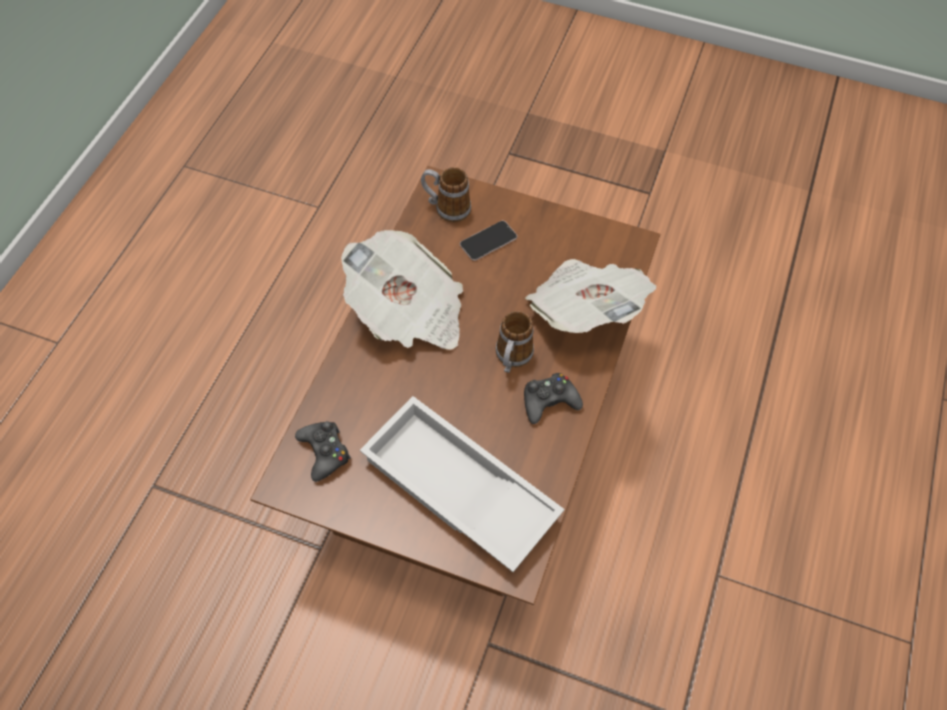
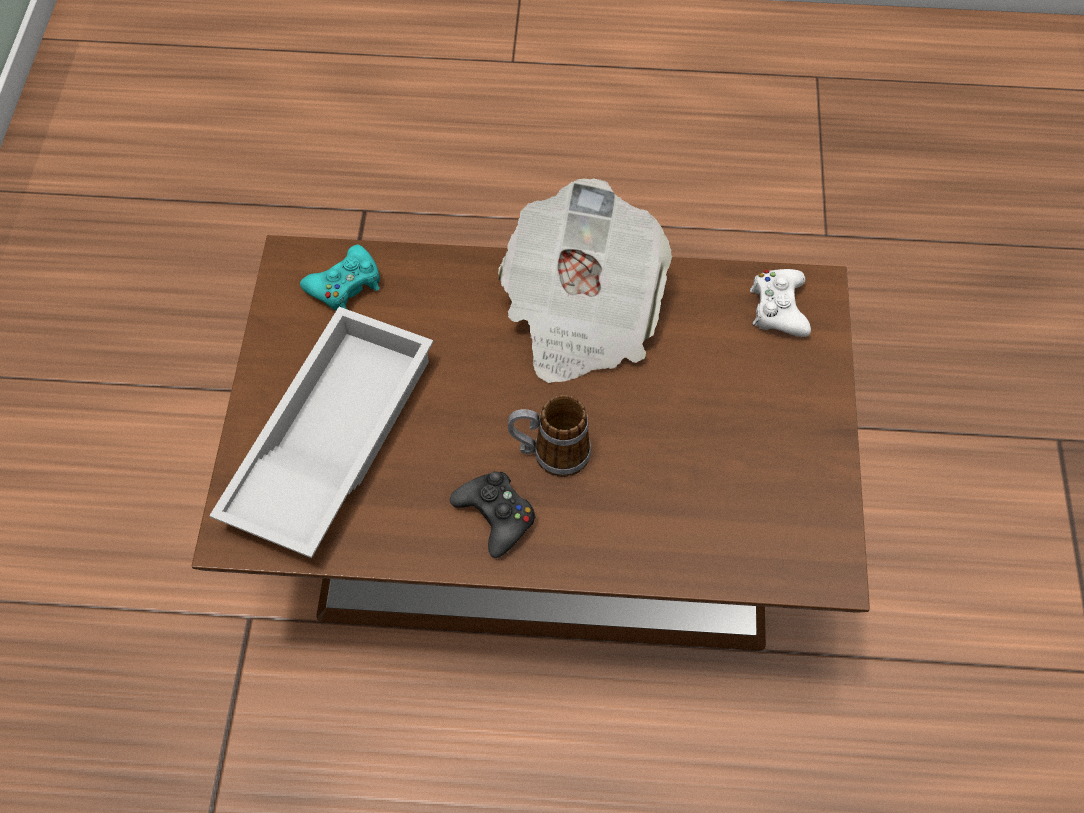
camera: 75 degrees right, 0 degrees up
(324, 452) = (345, 285): black game controller -> turquoise game controller
(446, 208) = (778, 309): mug -> white game controller
(488, 241) = (742, 375): phone -> none
(584, 310) = (669, 528): newspaper -> none

